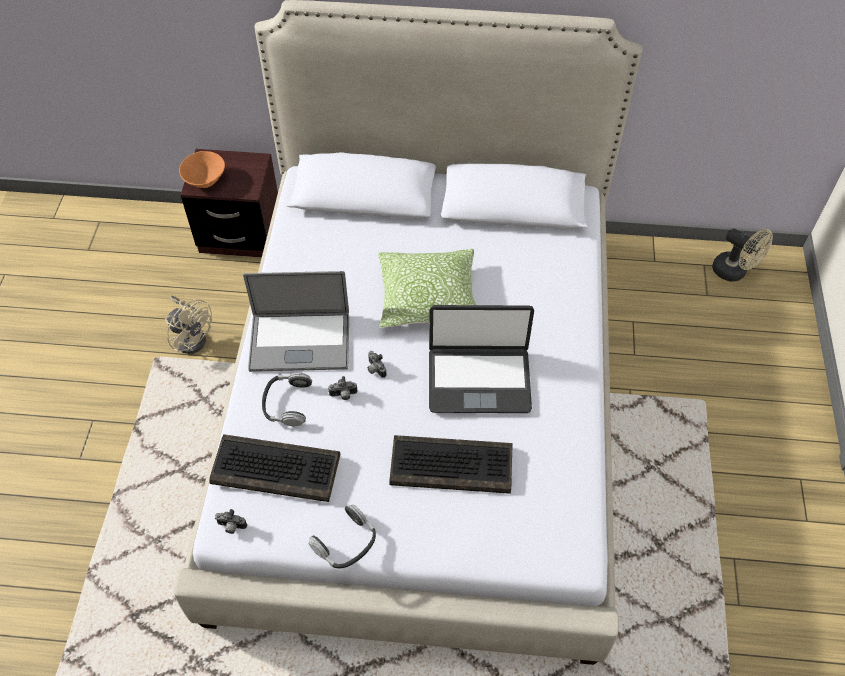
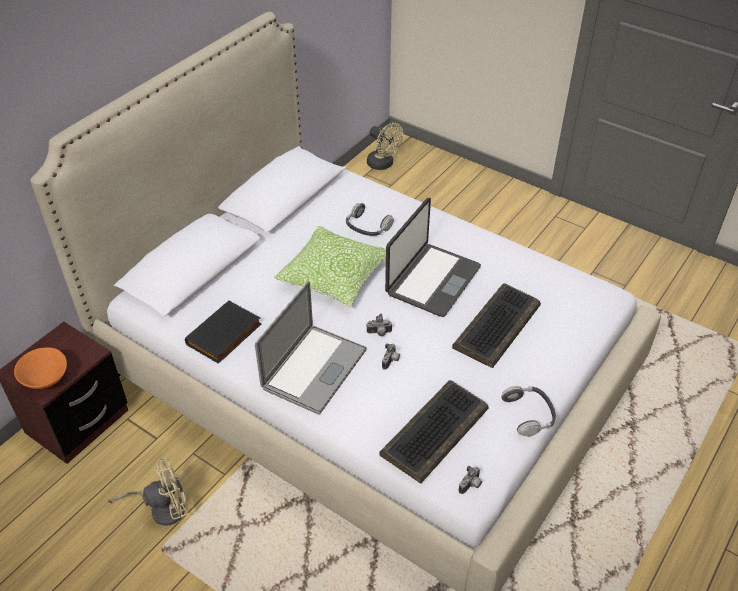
camera: 60 degrees left, 10 degrees down
(287, 403) = (372, 400): headphones -> headphones (367, 226)
(300, 259) = (225, 335): none -> black book
(734, 272) = (383, 164): beige fan -> beige fan turned 60 degrees clockwise

